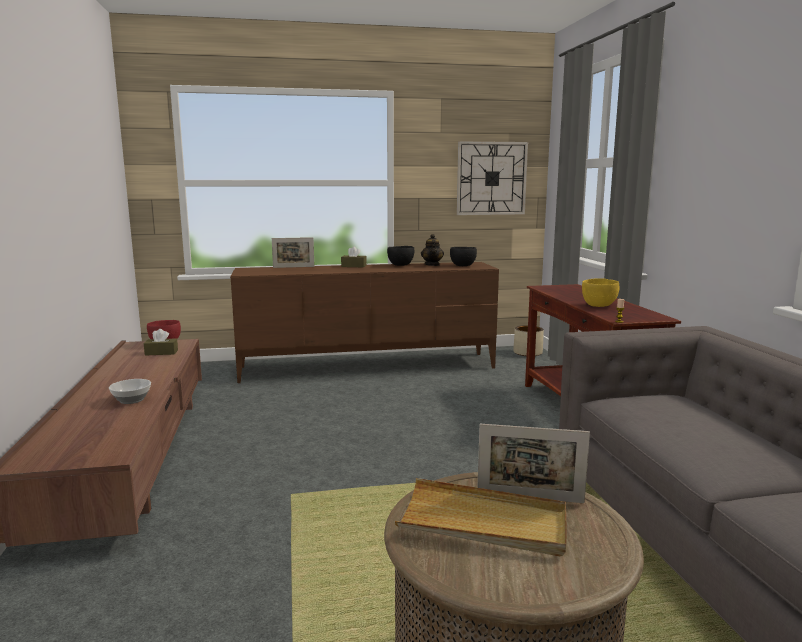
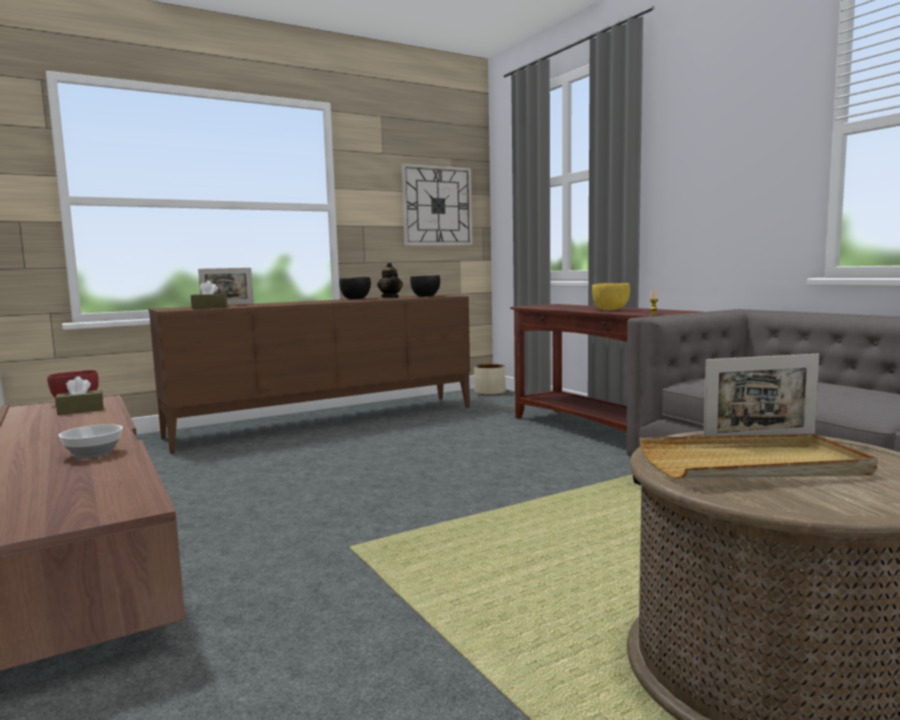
camera: 20 degrees left, 5 degrees down
(353, 266) = (302, 301): brown tissue box -> brown tissue box (209, 308)

